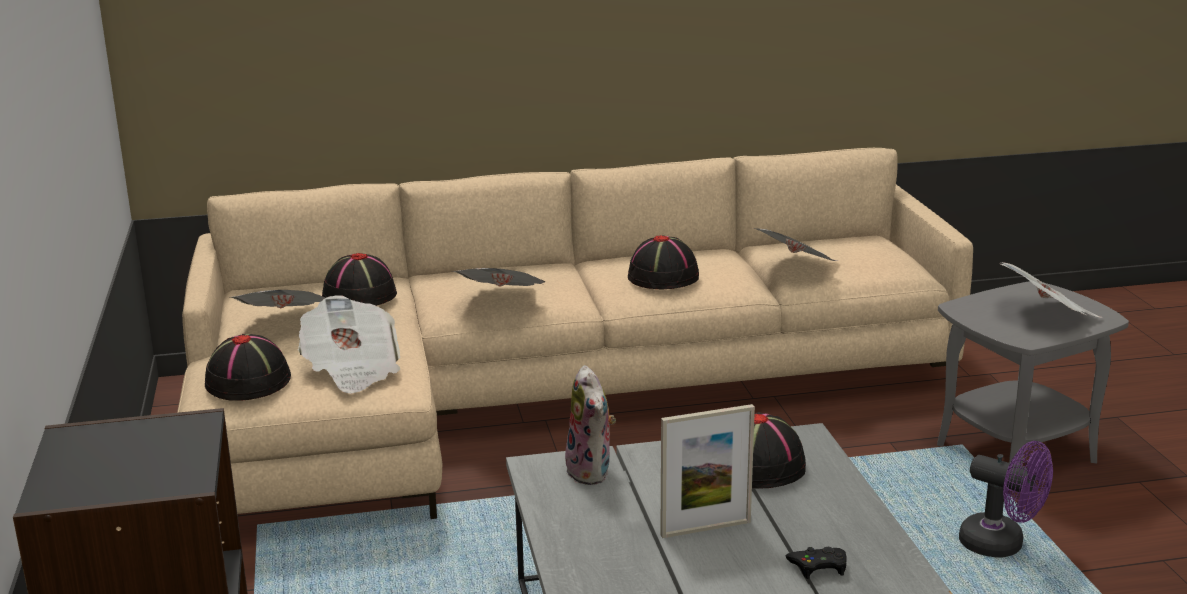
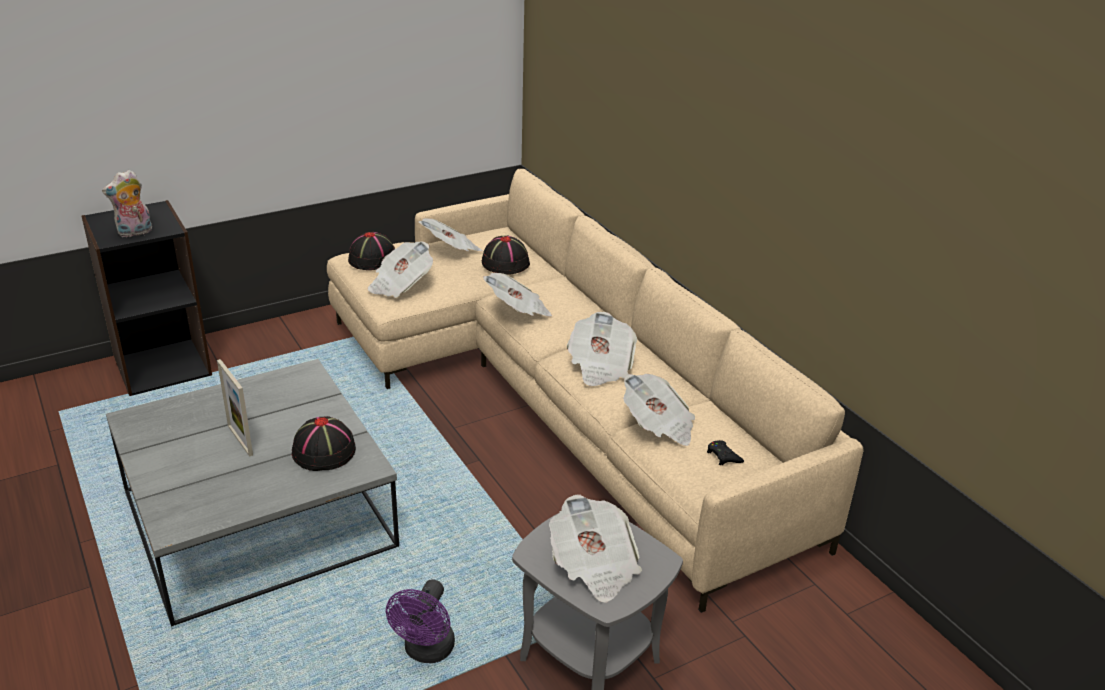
camera: 70 degrees right, 10 degrees up
(592, 472) = (304, 390): plush toy -> plush toy (134, 233)
(664, 276) = (600, 366): black hat -> newspaper
(819, 567) = (198, 488): black game controller -> black game controller (723, 456)

